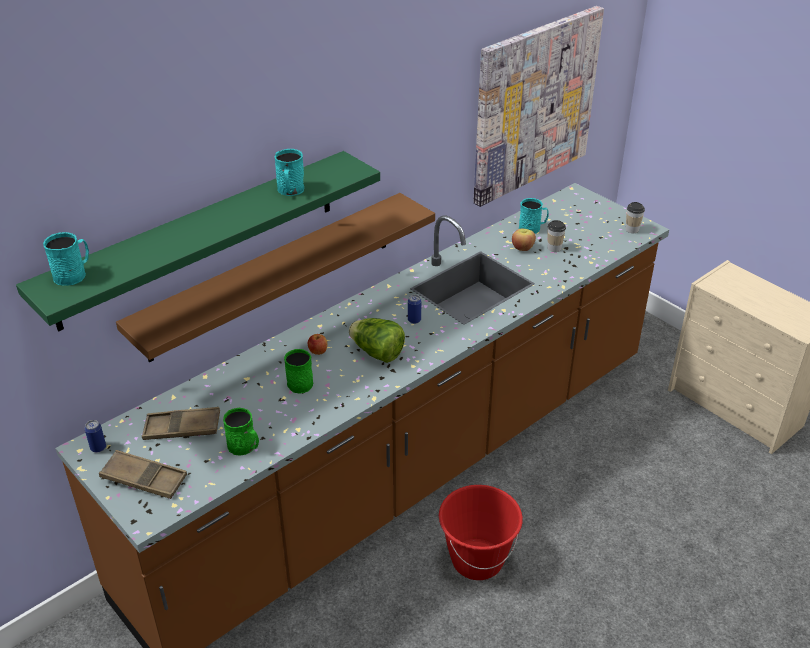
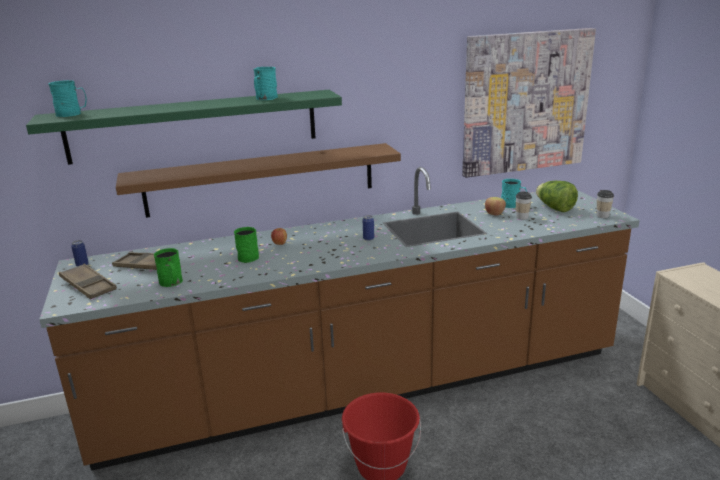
camera: 25 degrees right, 15 degrees down
(377, 353) = (322, 251): lettuce -> lettuce (554, 208)

